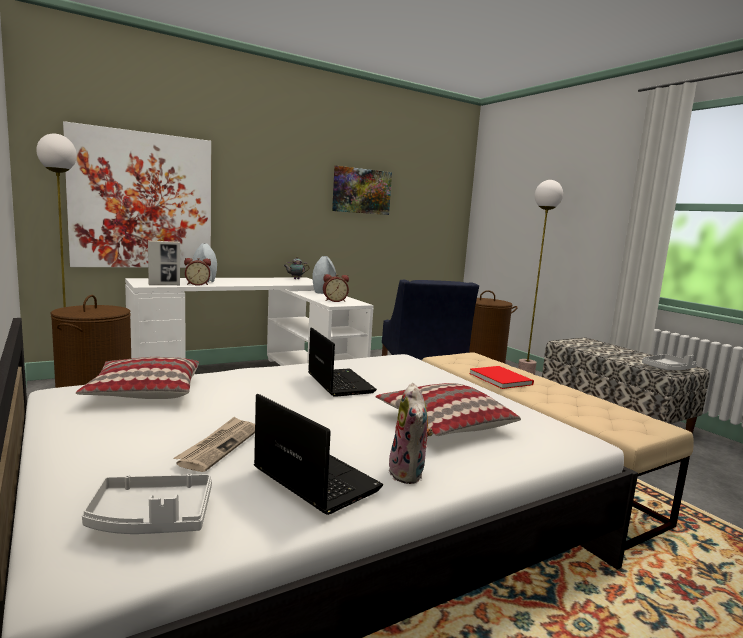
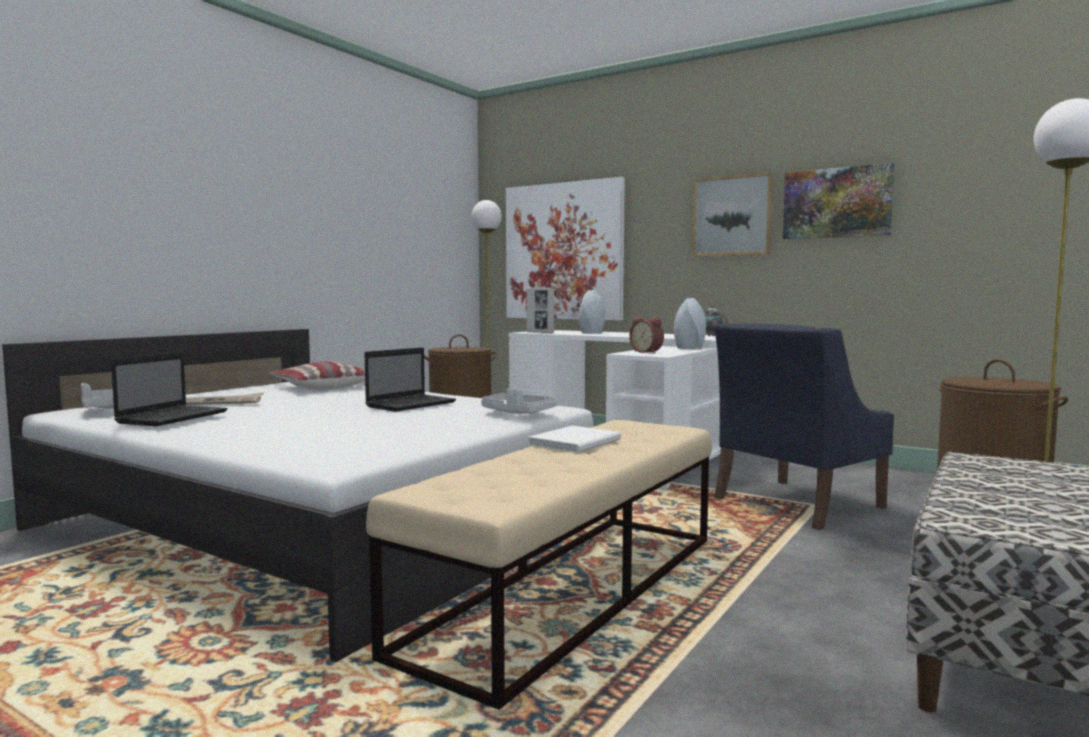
camera: 65 degrees right, 5 degrees down
(197, 284) = (570, 333): alarm clock -> none
(299, 189) = (732, 216): none -> picture
(409, 474) = (200, 431): plush toy -> none
(443, 424) = (330, 429): pillow -> none
(500, 378) = (578, 442): red book -> white book
(668, 369) = (993, 522): grey tray -> grey tray (517, 413)

